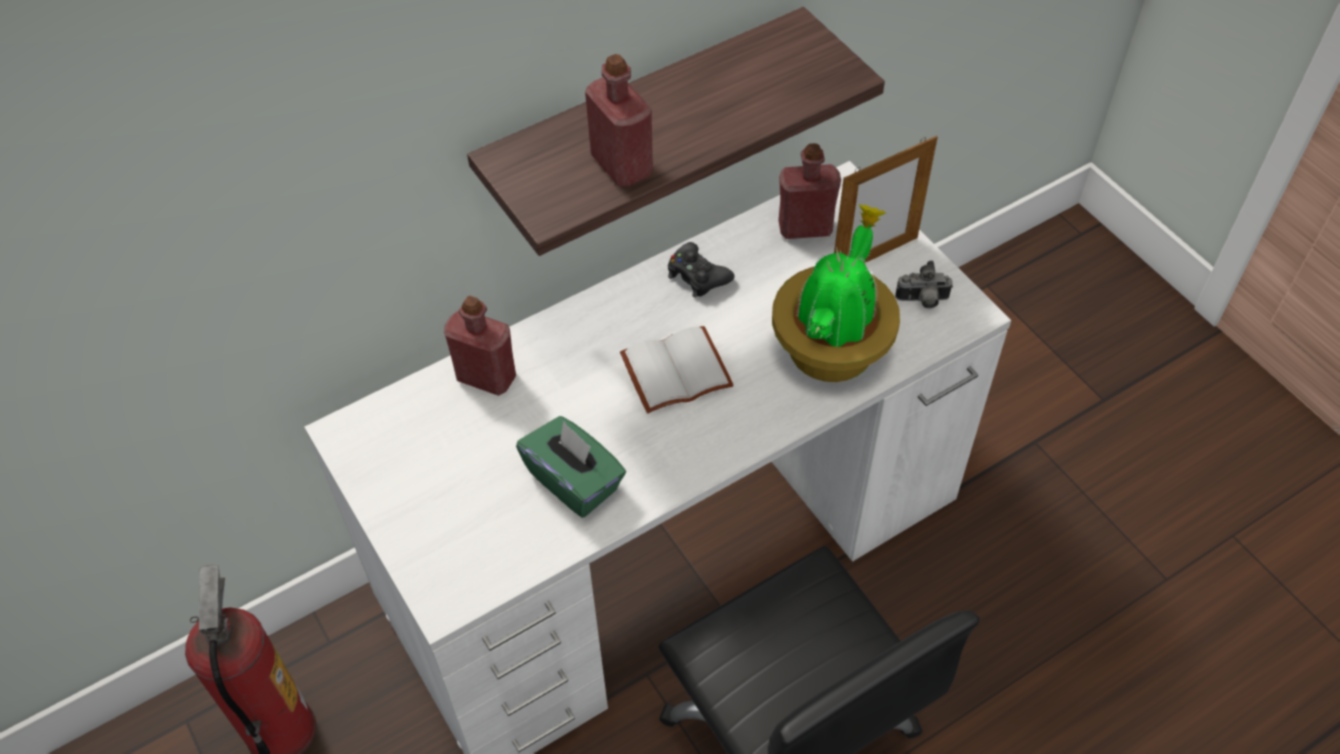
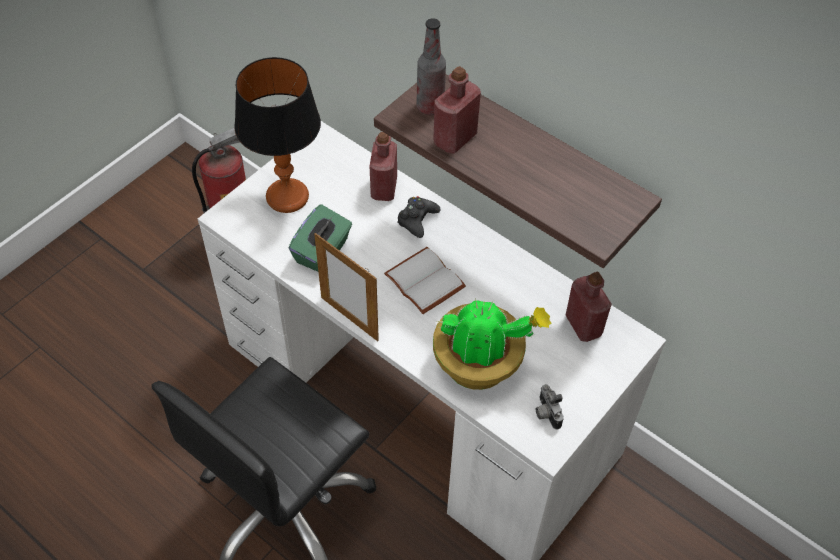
camera: 70 degrees right, 0 degrees up
(444, 504) = (287, 196): none -> table lamp
(547, 176) = (430, 107): none -> bottle
(697, 276) = (510, 273): black game controller -> black game controller (417, 220)
(874, 257) = (575, 374): picture frame -> picture frame (349, 318)

